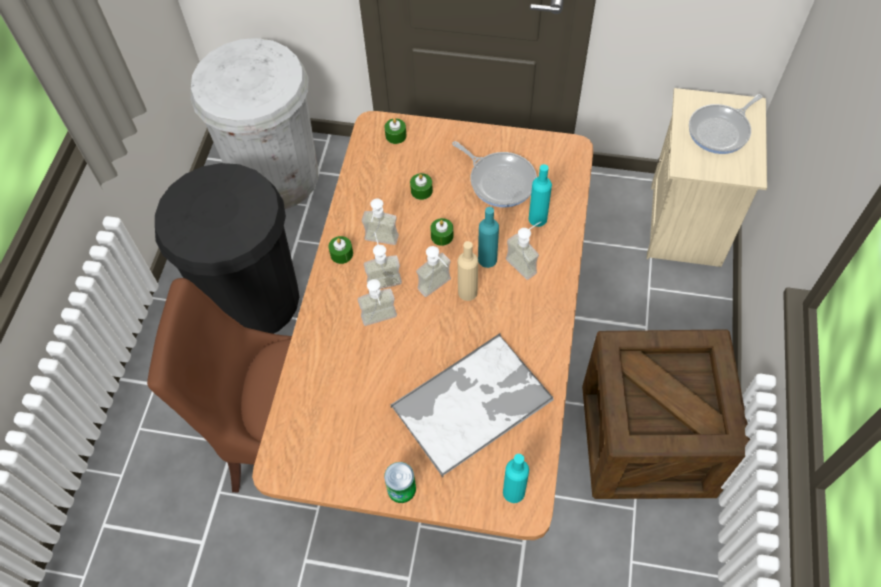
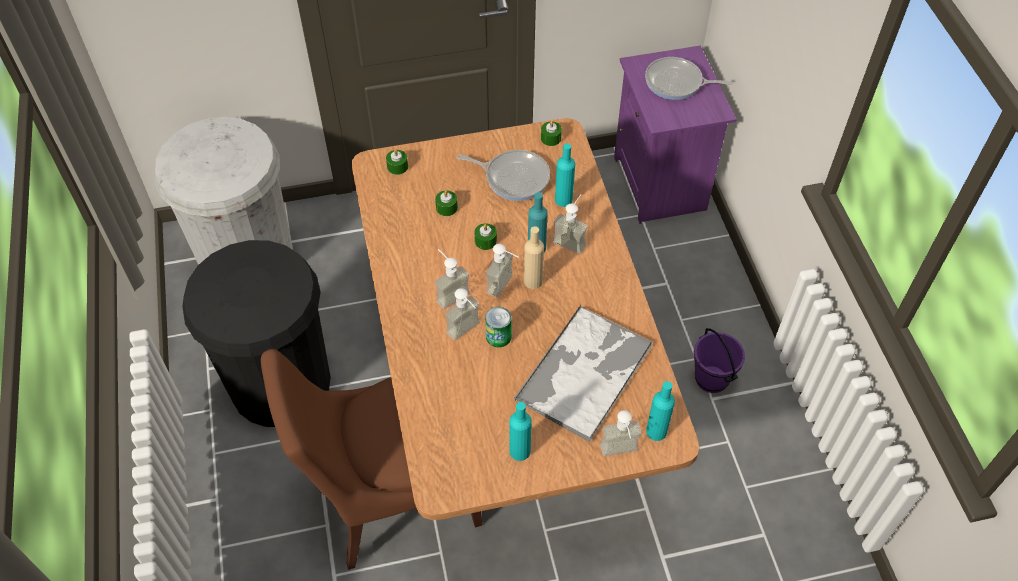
camera: 25 degrees left, 5 degrees down
(341, 254) = (400, 286): green candle -> green candle (550, 138)
(371, 460) = (520, 451): none -> turquoise bottle
(380, 243) = (431, 265): soap dispenser -> soap dispenser (620, 454)
(401, 489) = (558, 465): can -> can (498, 336)
(647, 440) = (712, 379): crate -> purple bucket
(687, 225) = (661, 183): beige nightstand -> purple nightstand
(721, 131) = (676, 83): frying pan -> frying pan turned 75 degrees clockwise

